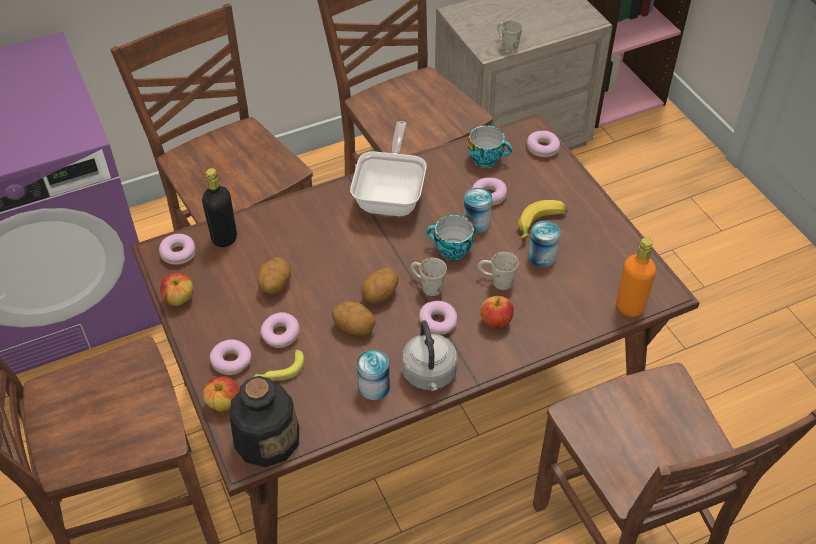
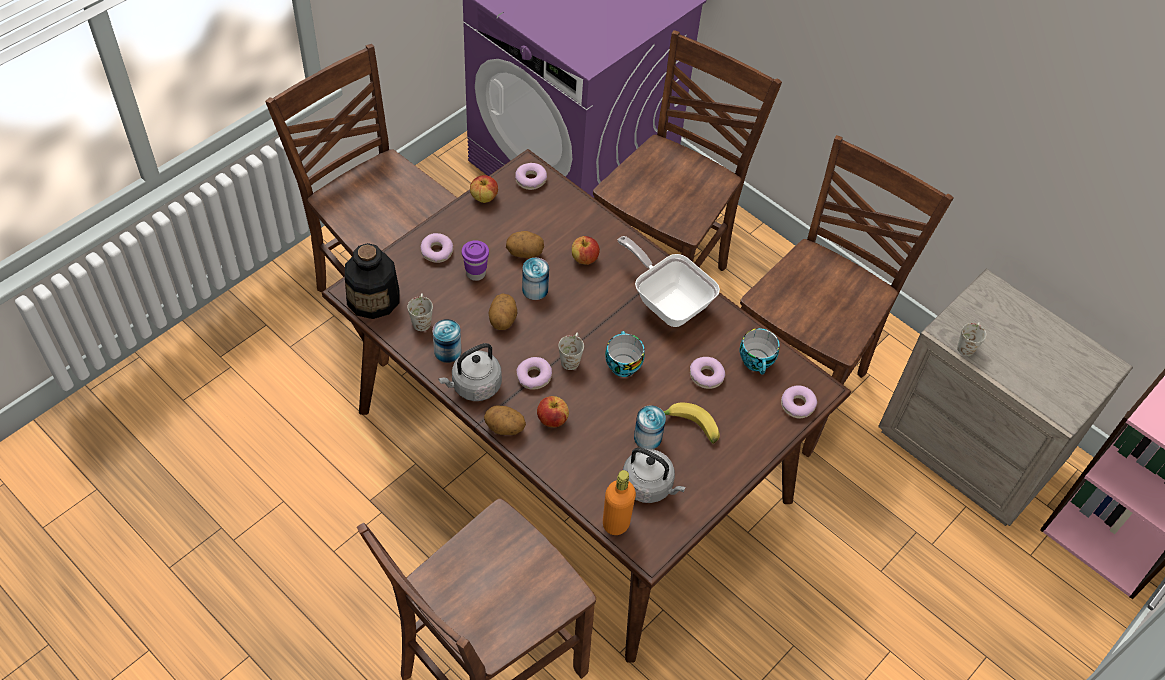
camera: 65 degrees right, 5 degrees up
(224, 238) = (560, 203): black bottle -> none
(224, 403) = (396, 261): apple -> apple (584, 259)
(280, 334) = (476, 273): donut -> purple cup
(280, 371) = (439, 285): banana -> none
(380, 295) = (545, 327): potato -> potato (504, 428)
(391, 196) = (667, 301): frying pan -> frying pan turned 120 degrees counterclockwise
(476, 223) = (665, 375): can -> can (535, 289)
(496, 281) = (600, 408): white mug -> white mug (421, 319)
(596, 271) = (649, 486): none -> grey kettle

